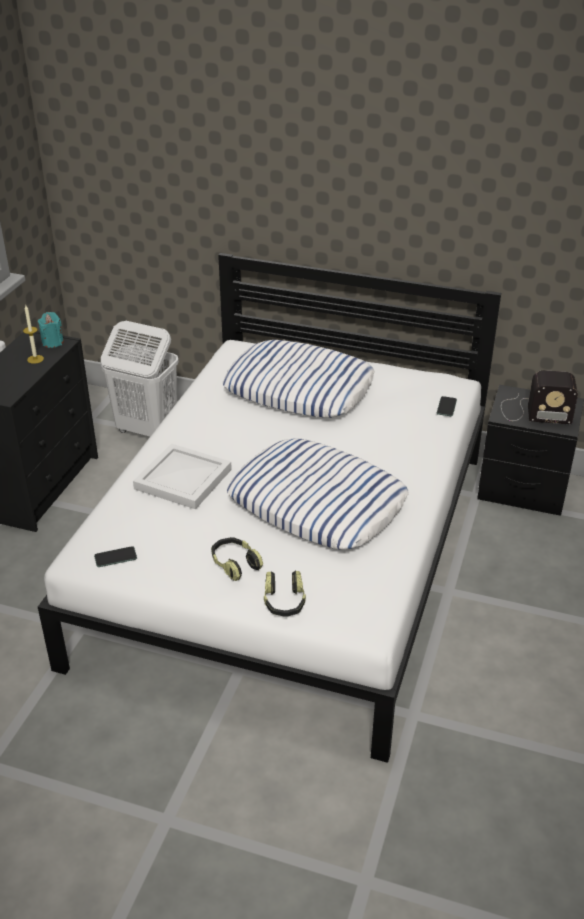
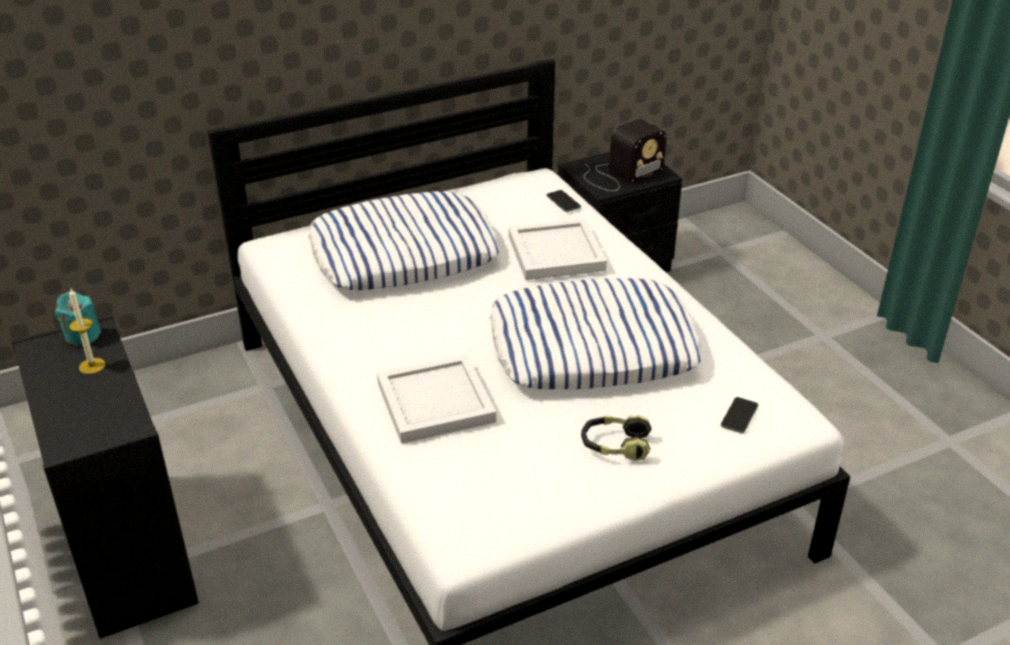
camera: 45 degrees left, 0 degrees up
(115, 557) = (496, 519): phone -> phone (739, 415)
(146, 430) = (169, 414): white laundry basket -> none
(284, 602) = (707, 448): headphones -> none
(384, 436) = (555, 254): none -> white tray

